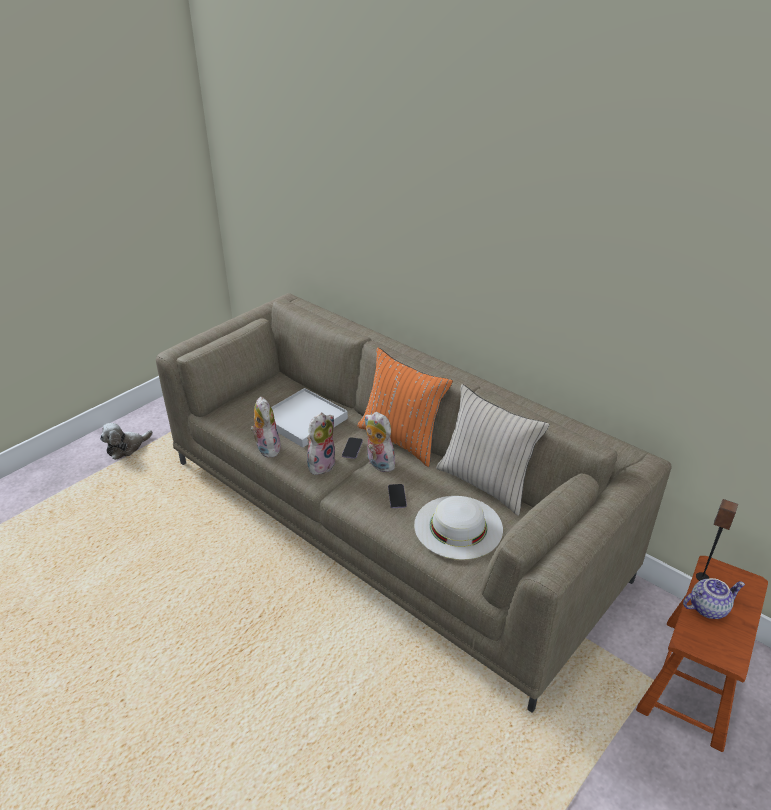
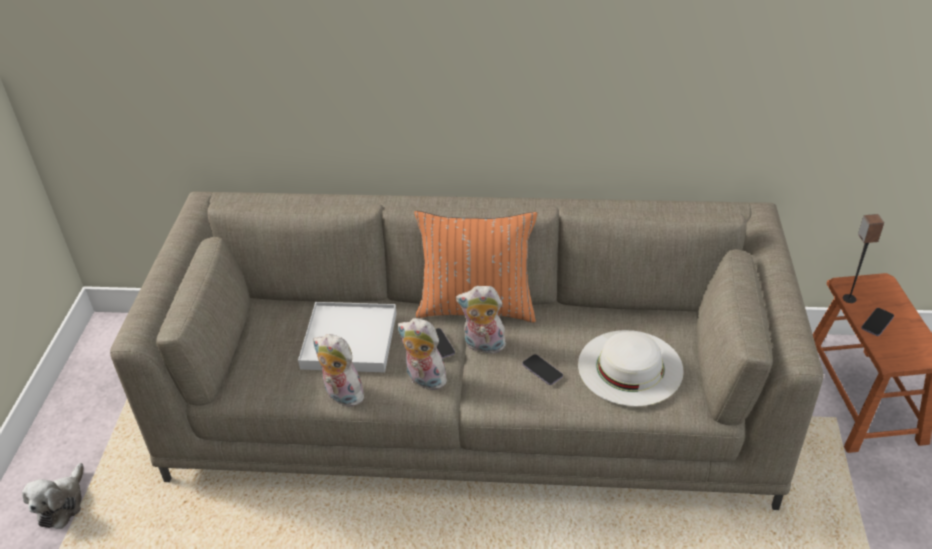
camera: 35 degrees left, 5 degrees up
(321, 464) = (423, 380): plush toy -> plush toy turned 60 degrees counterclockwise
(485, 483) = (606, 309): beige pillow -> none
(707, 607) = (877, 323): teapot -> phone

